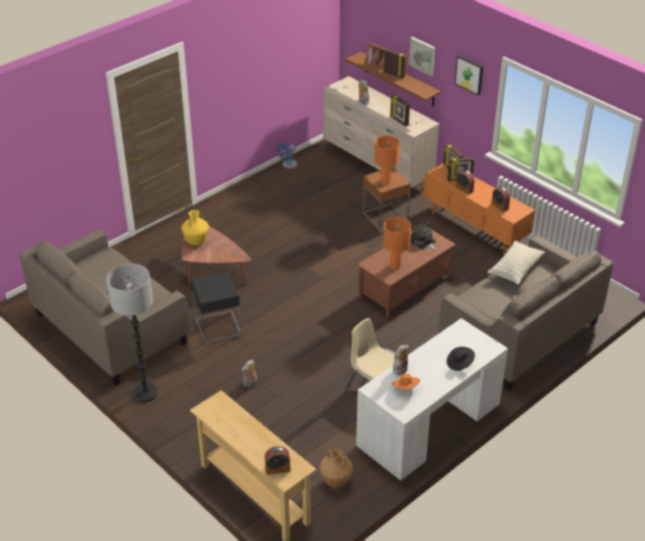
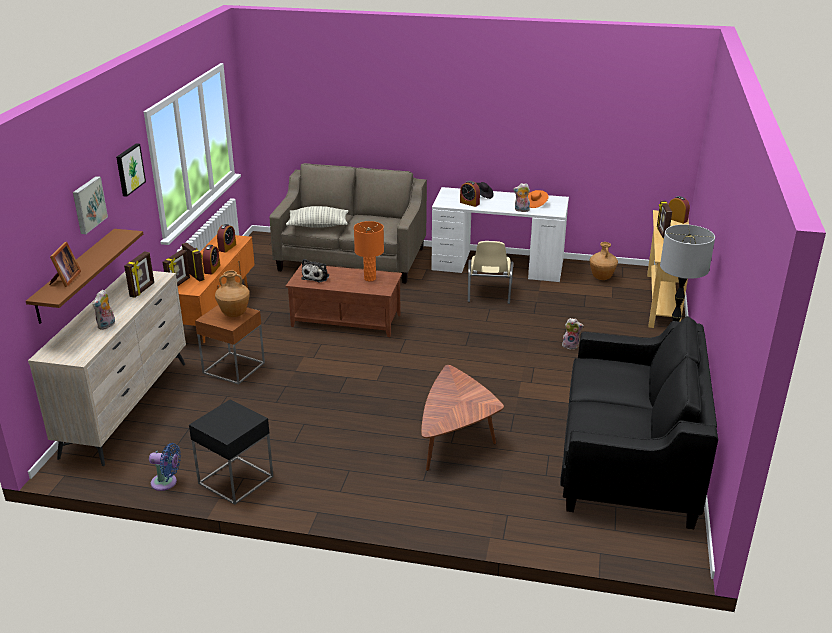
camera: 125 degrees left, 10 degrees down
(111, 328) = (629, 458): beige sofa -> black sofa
(196, 242) = (463, 411): yellow vase -> none
(218, 327) = (531, 393): black side table -> black side table (236, 480)
(385, 182) = (234, 314): orange table lamp -> brown vase
(394, 74) = (87, 261): picture frame -> picture frame (661, 233)
(447, 344) = (469, 203): none -> alarm clock

